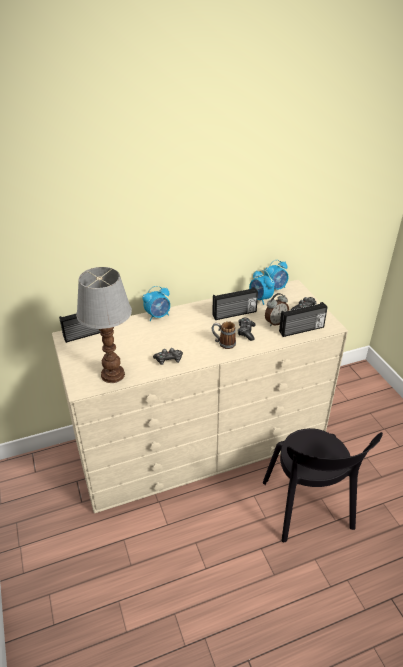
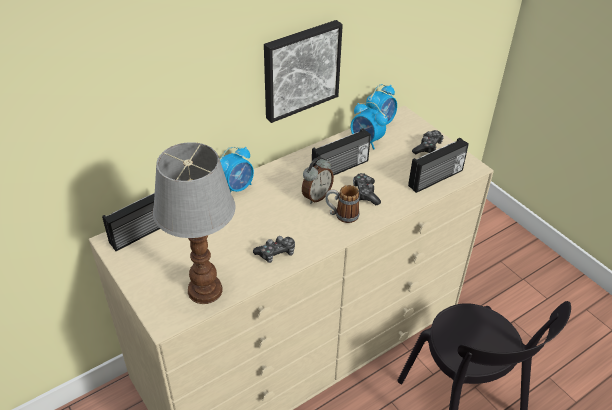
camera: 15 degrees left, 5 degrees up
(213, 240) = (300, 69): none -> picture
(275, 322) = (398, 173): alarm clock -> alarm clock (316, 196)

